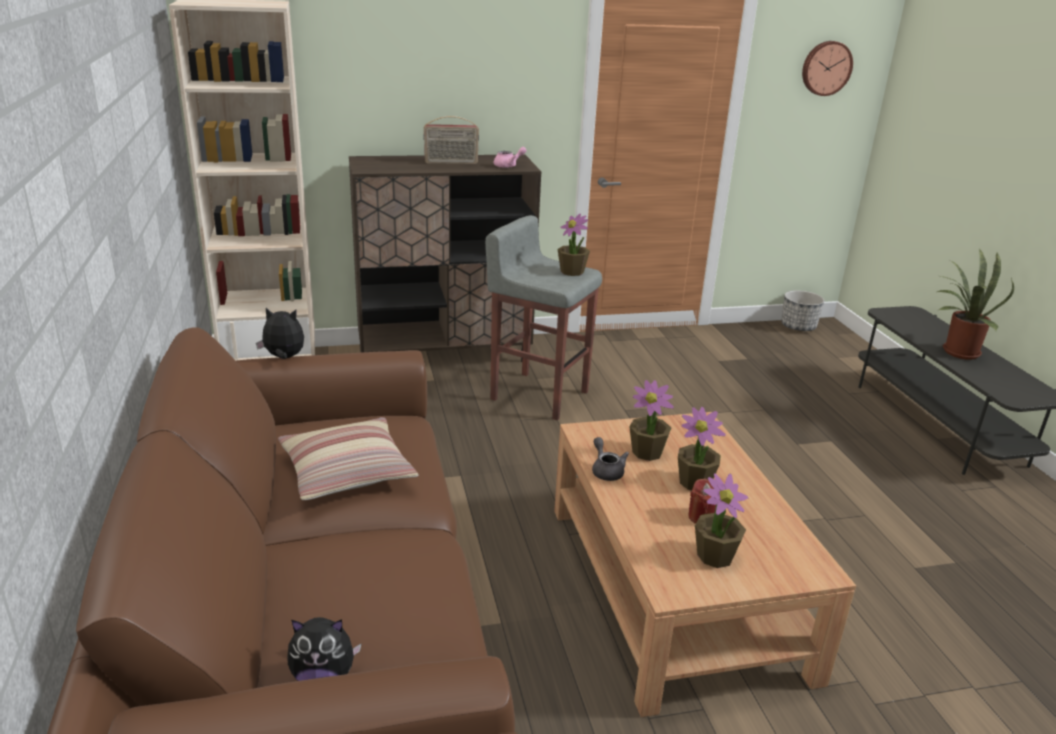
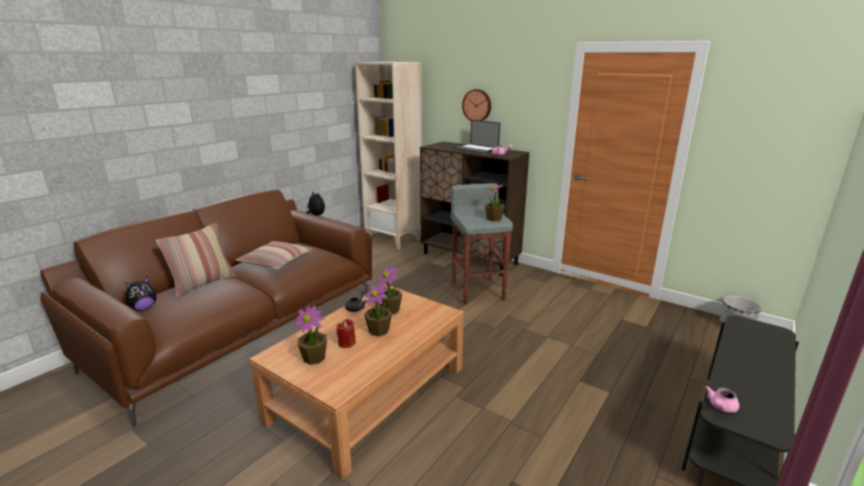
camera: 50 degrees right, 5 degrees down
(321, 573) = (203, 284): none -> pillow
(323, 676) = (143, 308): plush toy -> plush toy turned 90 degrees counterclockwise
(451, 163) = (476, 149): radio -> laptop
(825, 68) = (779, 110): wall clock -> wall clock (477, 105)
(956, 352) = (747, 367): potted plant -> none
(1003, 393) = (720, 407): none -> pink teapot

